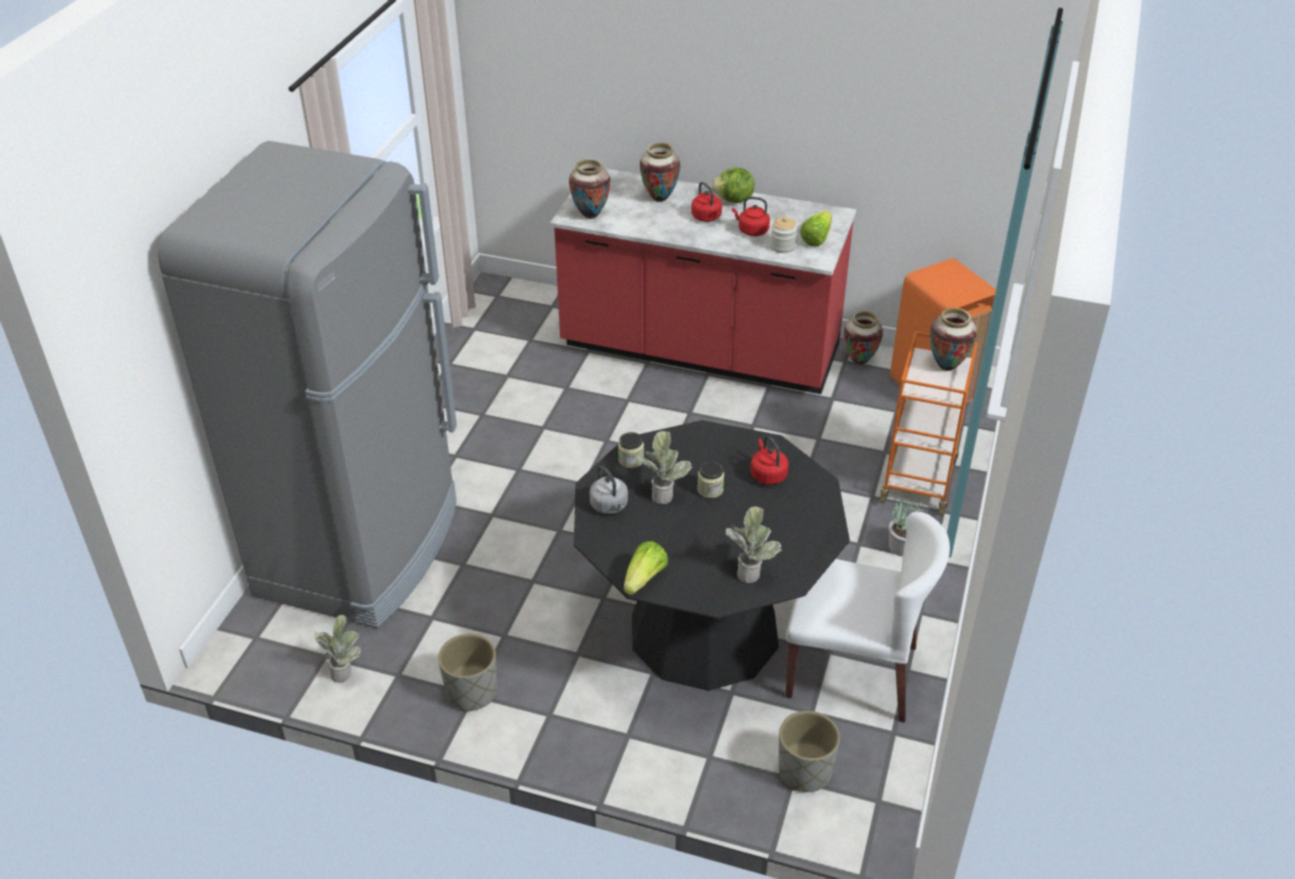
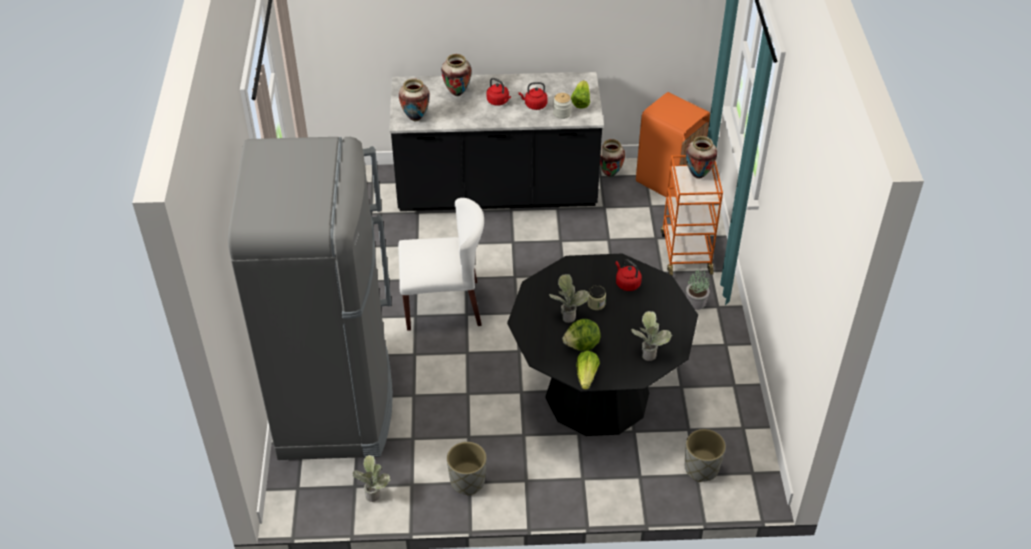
camera: 20 degrees left, 5 degrees up
(610, 506) = (538, 333): grey kettle -> none
(631, 460) = (534, 296): jar -> none
(700, 350) = (497, 192): red counter -> black counter
(733, 200) = (509, 83): lettuce -> lettuce (582, 345)
(853, 671) = (702, 395): white chair -> white chair (443, 305)

